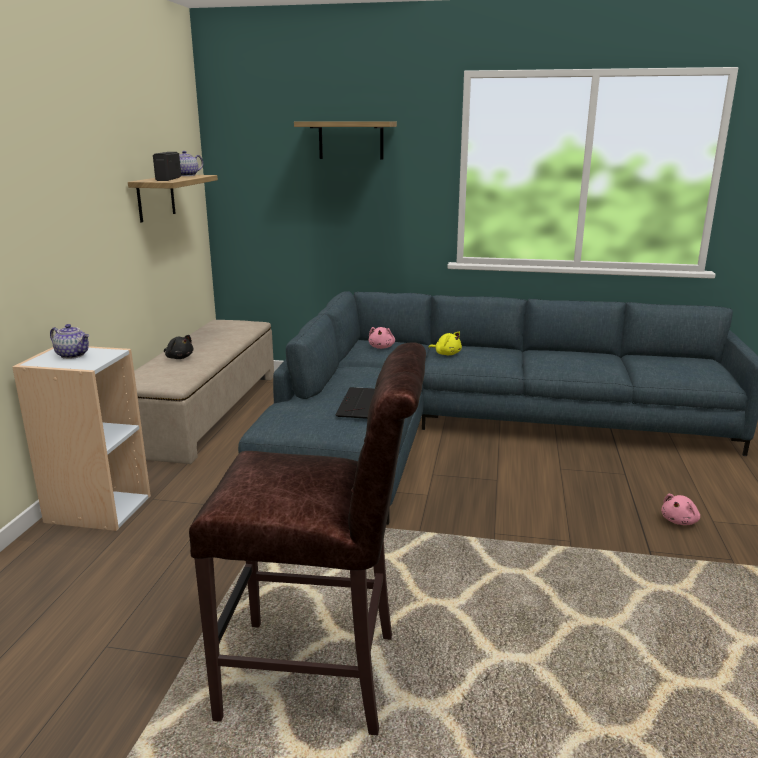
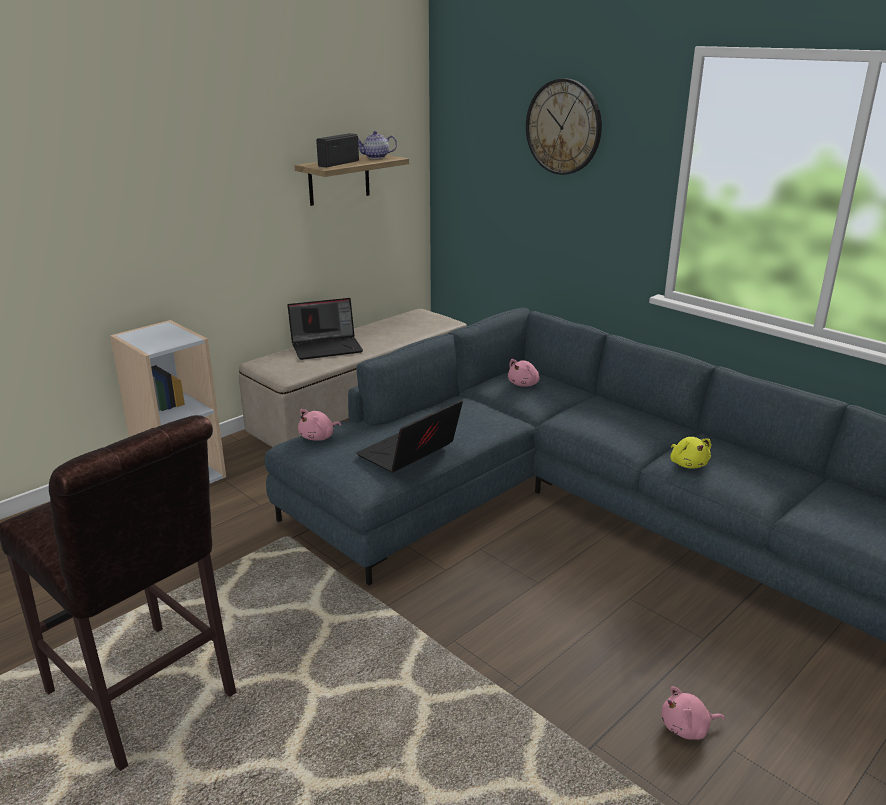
camera: 35 degrees right, 5 degrees up
(73, 355) = (161, 334): teapot -> none
(179, 357) = (327, 347): black plush toy -> laptop
(279, 416) = (318, 437): none -> pink plush toy
(351, 140) = (563, 127): shelf -> wall clock
(446, 354) = (584, 412): yellow plush toy -> yellow plush toy (688, 464)

